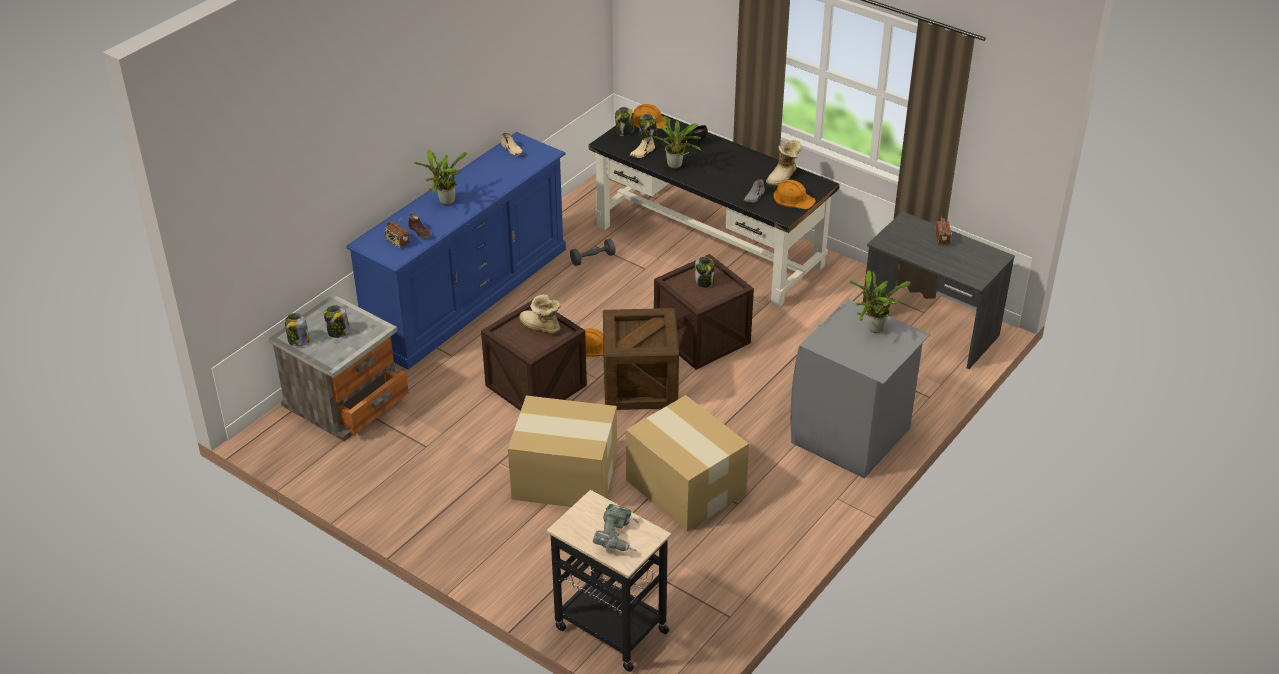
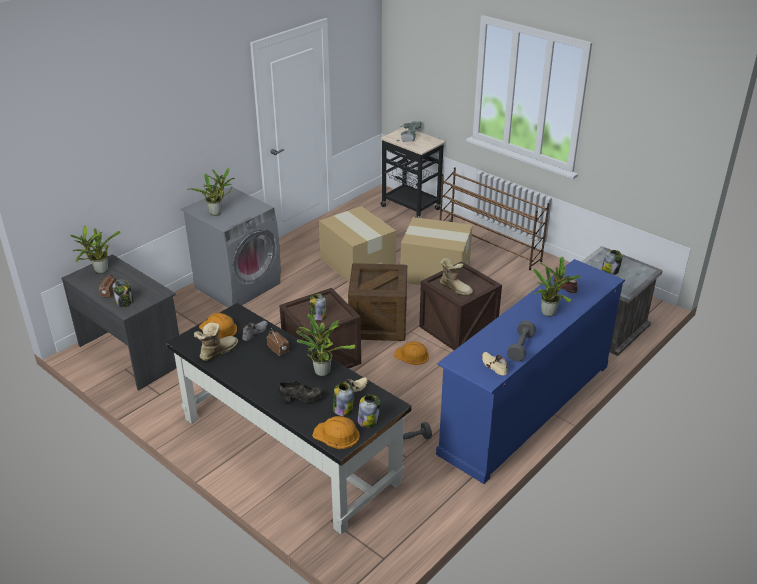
camera: 175 degrees left, 5 degrees down
(298, 340) = (638, 267): jar -> jar (125, 302)
(397, 242) = (581, 279): radio -> radio (278, 349)
(475, 539) = (489, 246): none -> brown shoe rack
(484, 166) = (520, 347): none -> grey dumbbell
(976, 265) = (99, 271): none -> potted plant

